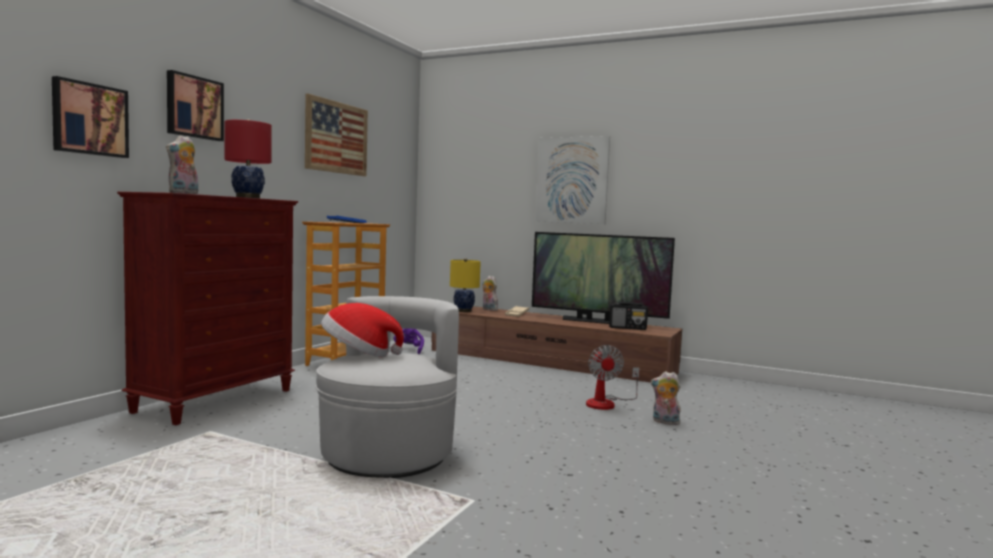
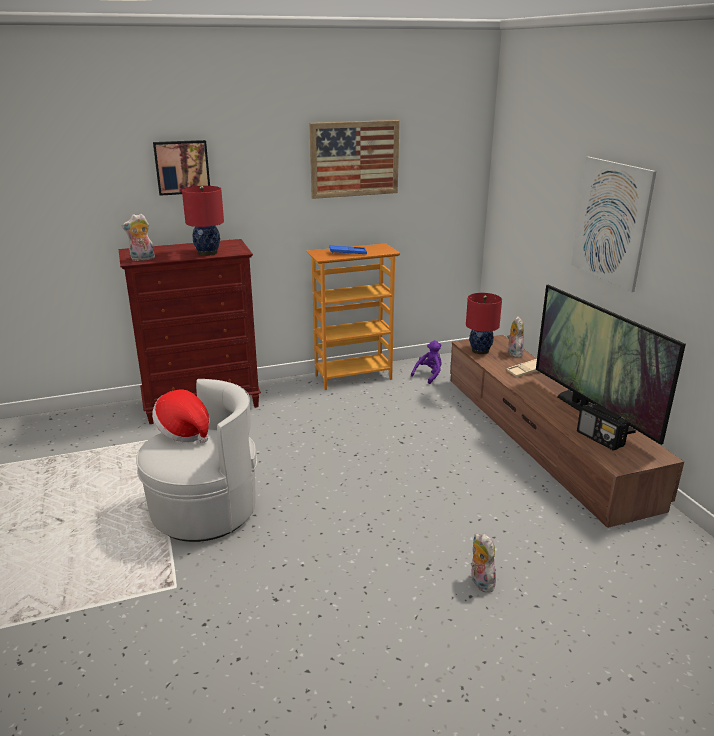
camera: 45 degrees right, 20 degrees up
(89, 119) = (93, 197): picture -> none
(463, 311) = (480, 350): yellow table lamp -> red table lamp
(606, 403) = (475, 527): fan -> none

